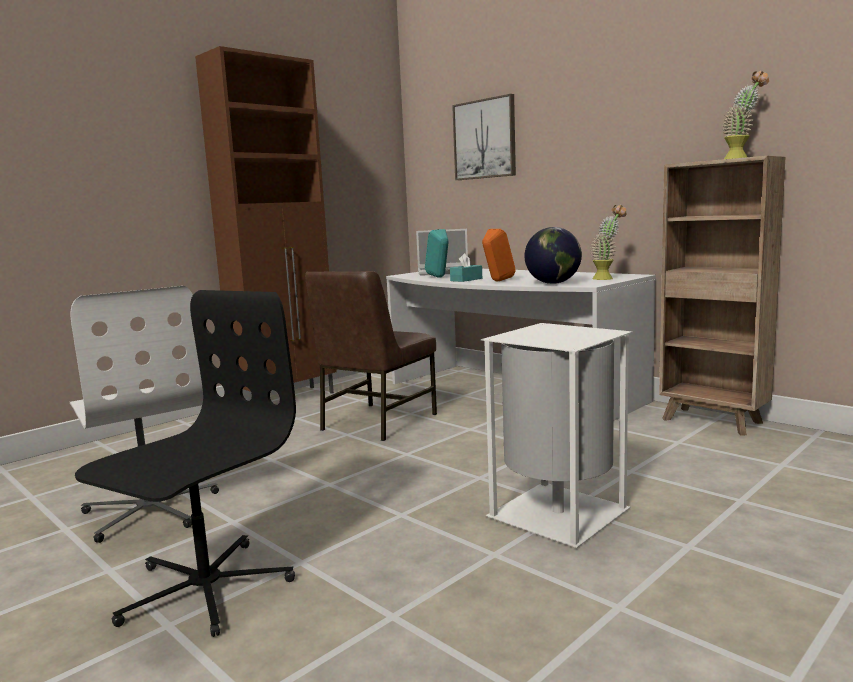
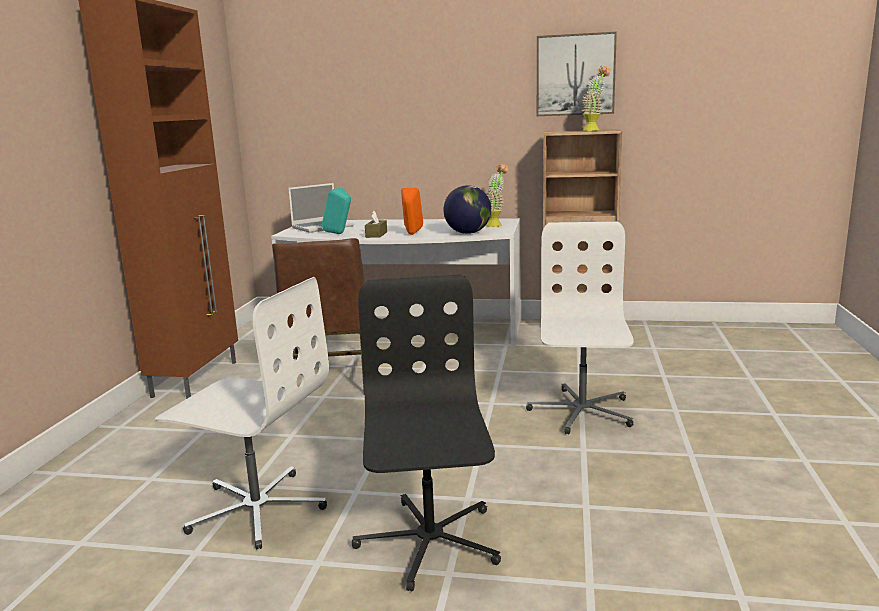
camera: 35 degrees left, 5 degrees up
(466, 279) = (376, 235): turquoise tissue box -> brown tissue box
(485, 139) = (342, 96): picture -> picture (575, 75)
(561, 513) = (581, 411): white trash can -> white office chair

